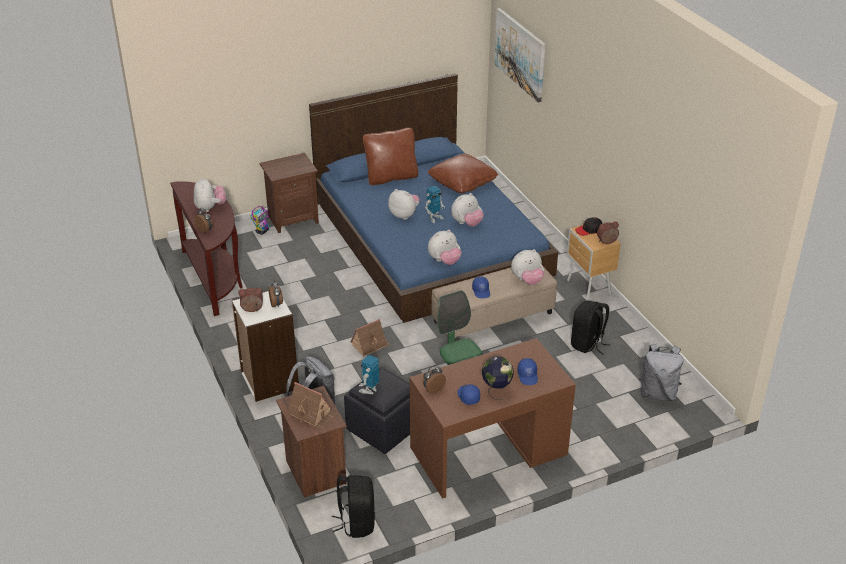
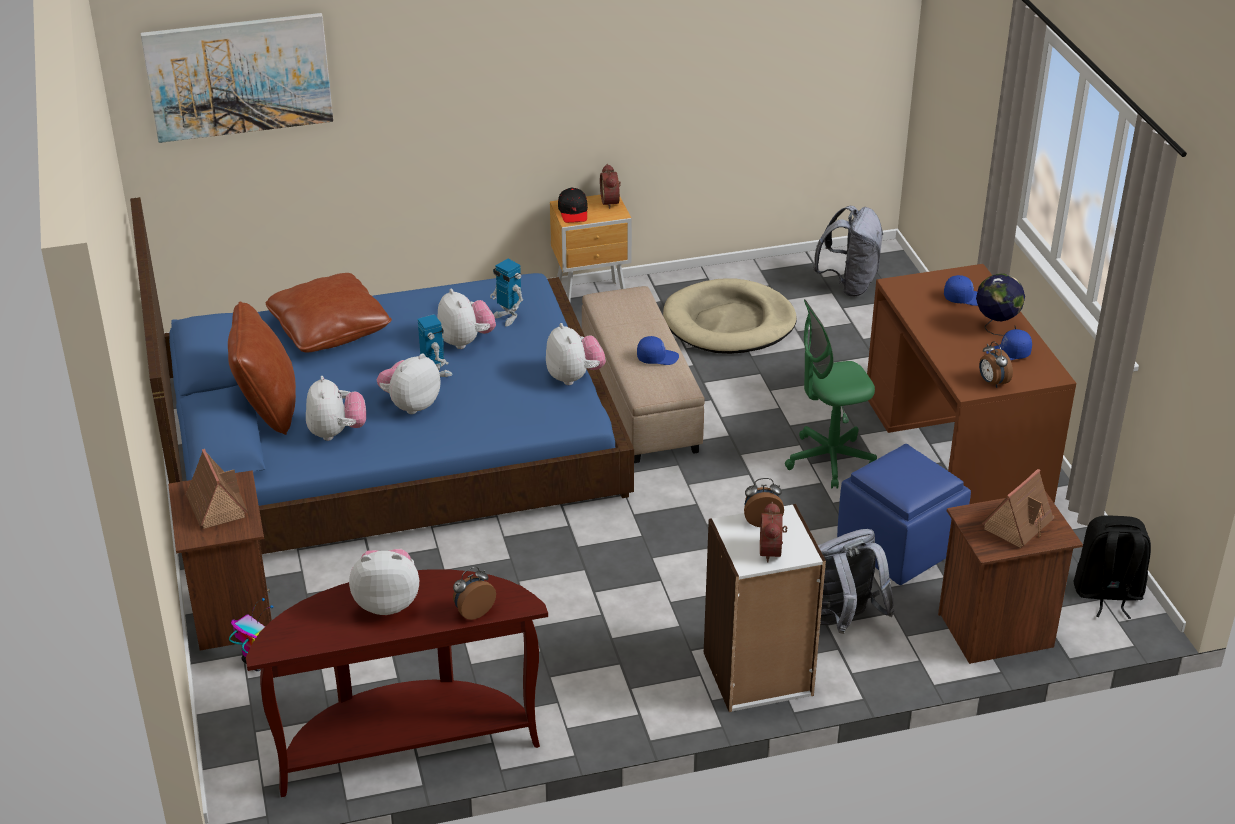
camera: 80 degrees left, 0 degrees up
(369, 390) = (916, 487): toy robot -> toy robot (507, 317)
(370, 345) = (682, 541): toy house -> toy house (216, 506)
(383, 429) = (900, 546): black ottoman -> blue ottoman
(527, 280) = (640, 310): plush toy -> plush toy (336, 432)
(588, 344) = (729, 323): black backpack -> beige dog bed

